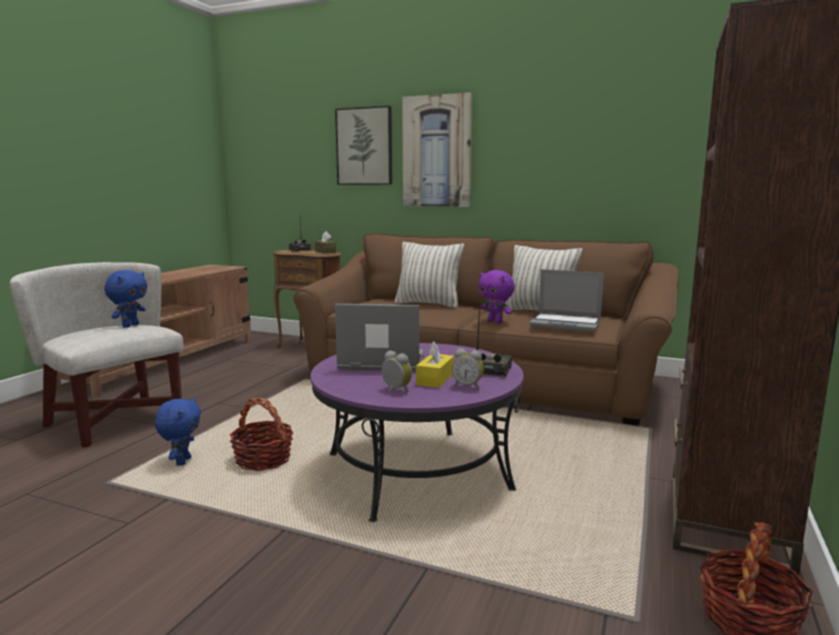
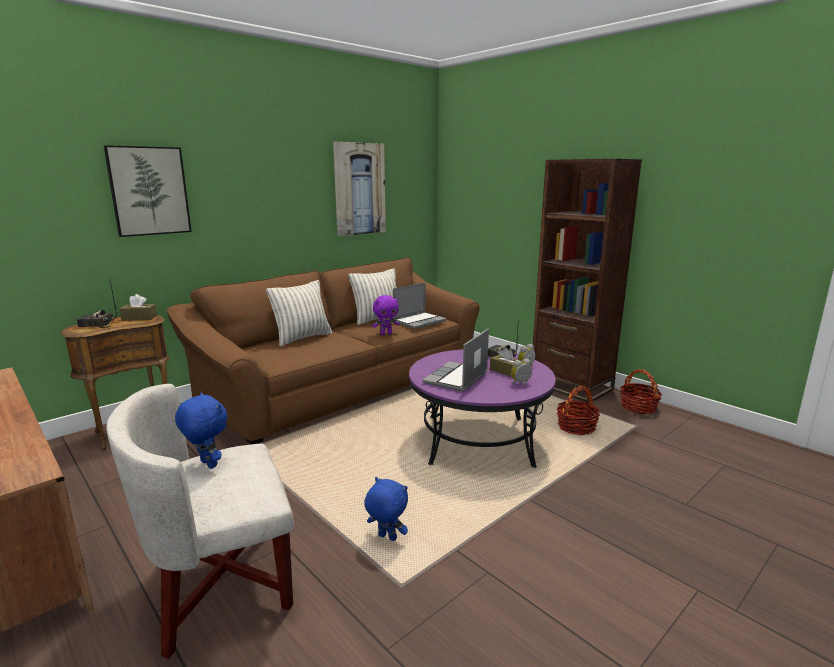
camera: 65 degrees left, 5 degrees up
(263, 459) = (415, 495): basket -> basket (576, 427)
(435, 379) = (506, 371): yellow tissue box -> brown tissue box
(437, 151) = (235, 196): picture -> picture (359, 189)

